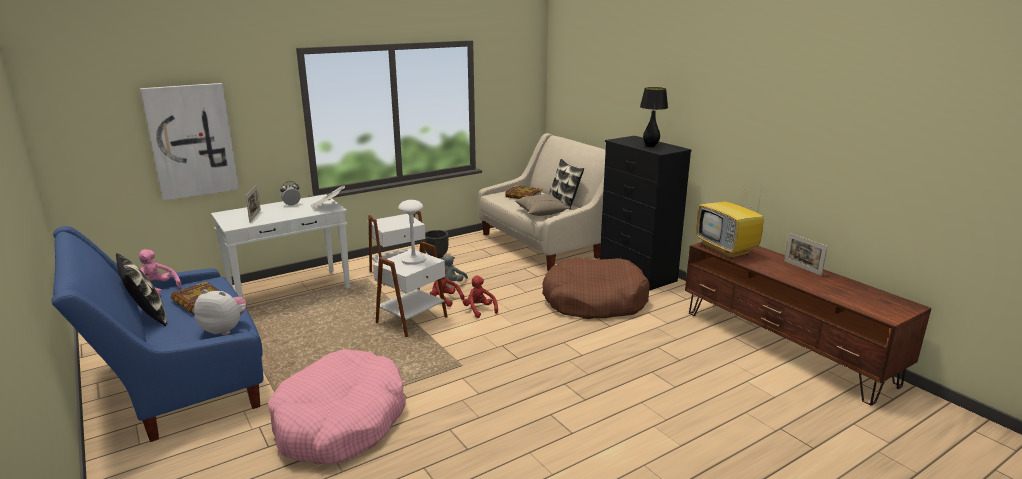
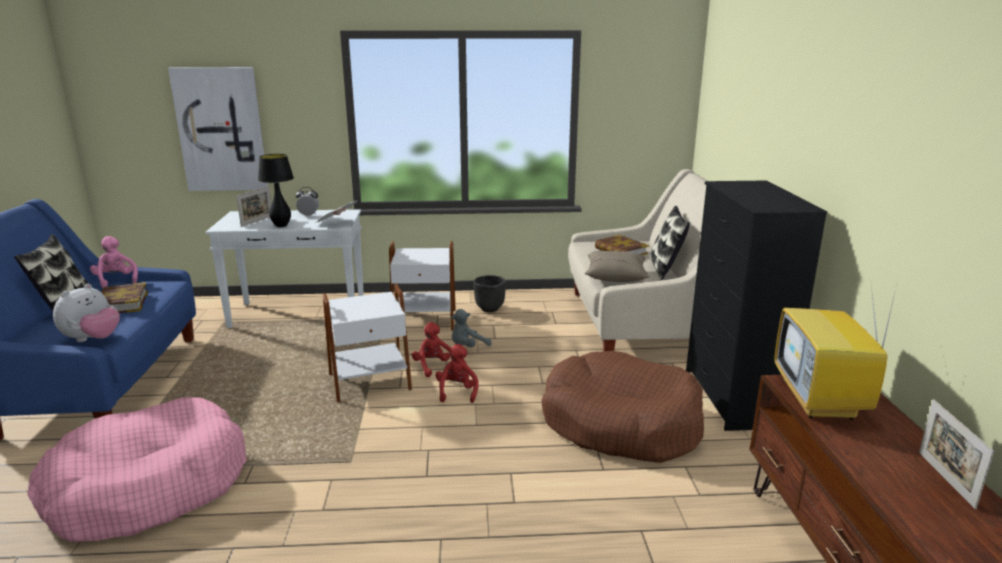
camera: 30 degrees right, 0 degrees up
(225, 329) = (93, 339): plush toy -> plush toy turned 75 degrees clockwise
(414, 260) = (372, 305): white table lamp -> none
(650, 146) = (761, 198): black table lamp -> black table lamp (281, 226)

